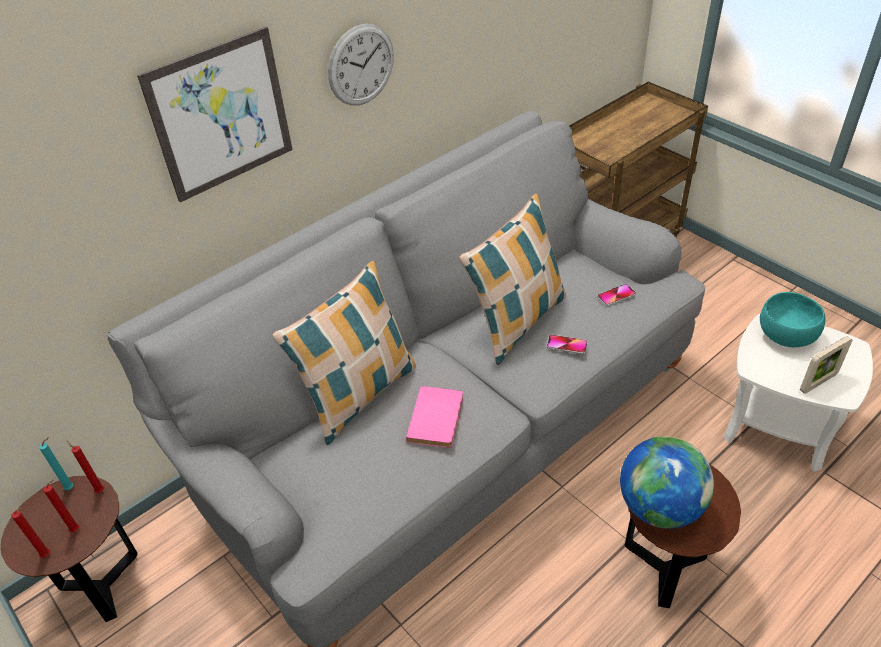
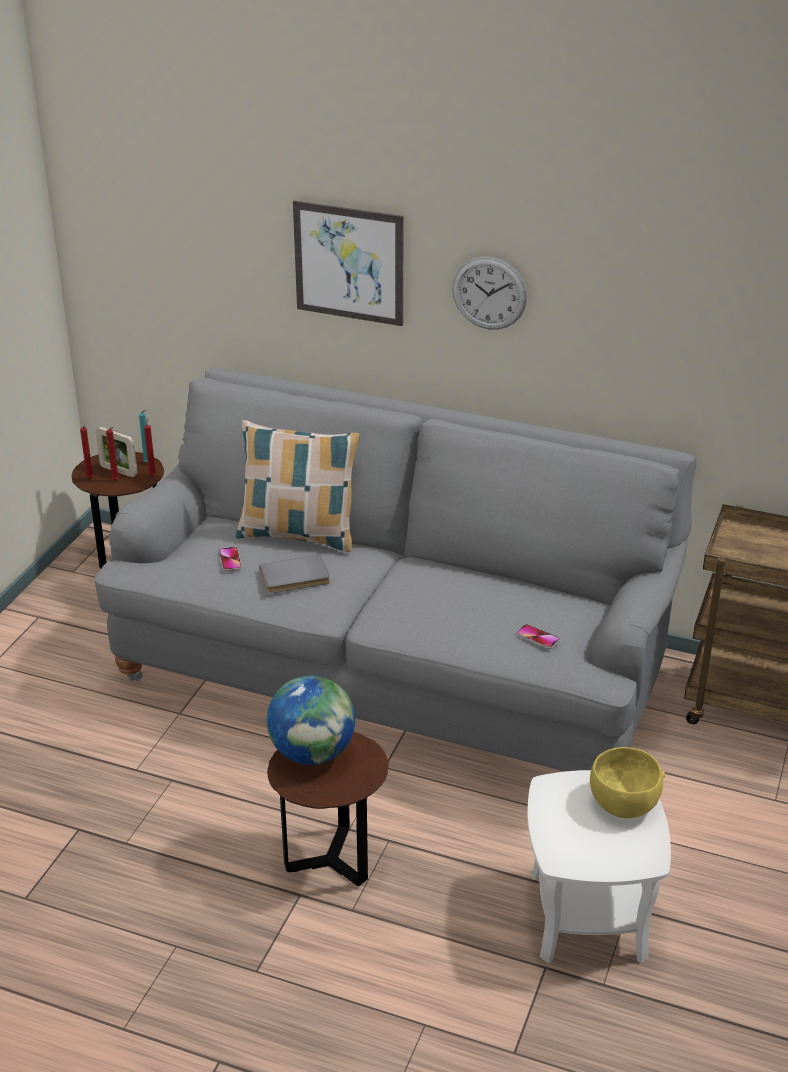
camera: 60 degrees right, 10 degrees down
(438, 419) = (295, 578): pink book -> grey book
(517, 322) = (448, 587): pillow -> none
(567, 345) = (437, 622): phone -> phone (230, 560)
(786, 336) = (623, 803): turquoise bowl -> yellow bowl
(818, 382) = (564, 838): picture frame -> picture frame (118, 471)

